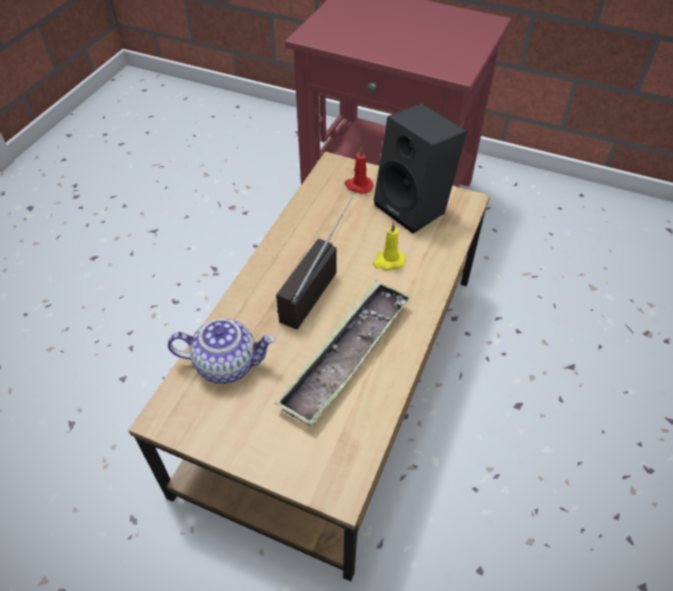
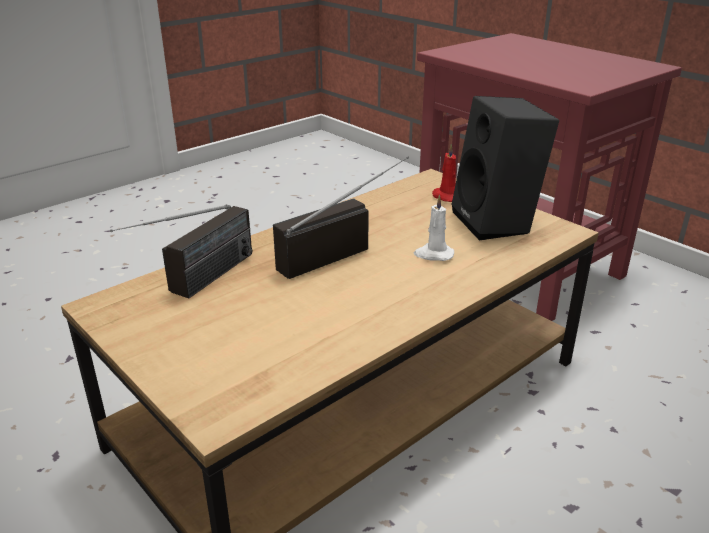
camera: 25 degrees right, 20 degrees down
(227, 363) = (196, 285): teapot -> radio
(346, 356) = (324, 312): tray -> none
(388, 261) = (433, 254): yellow candle -> white candle

